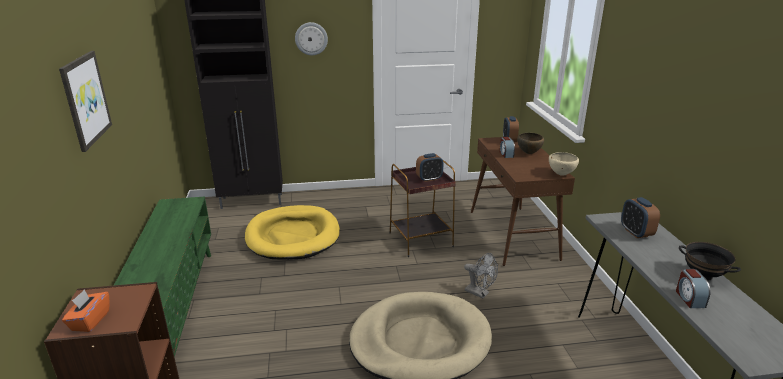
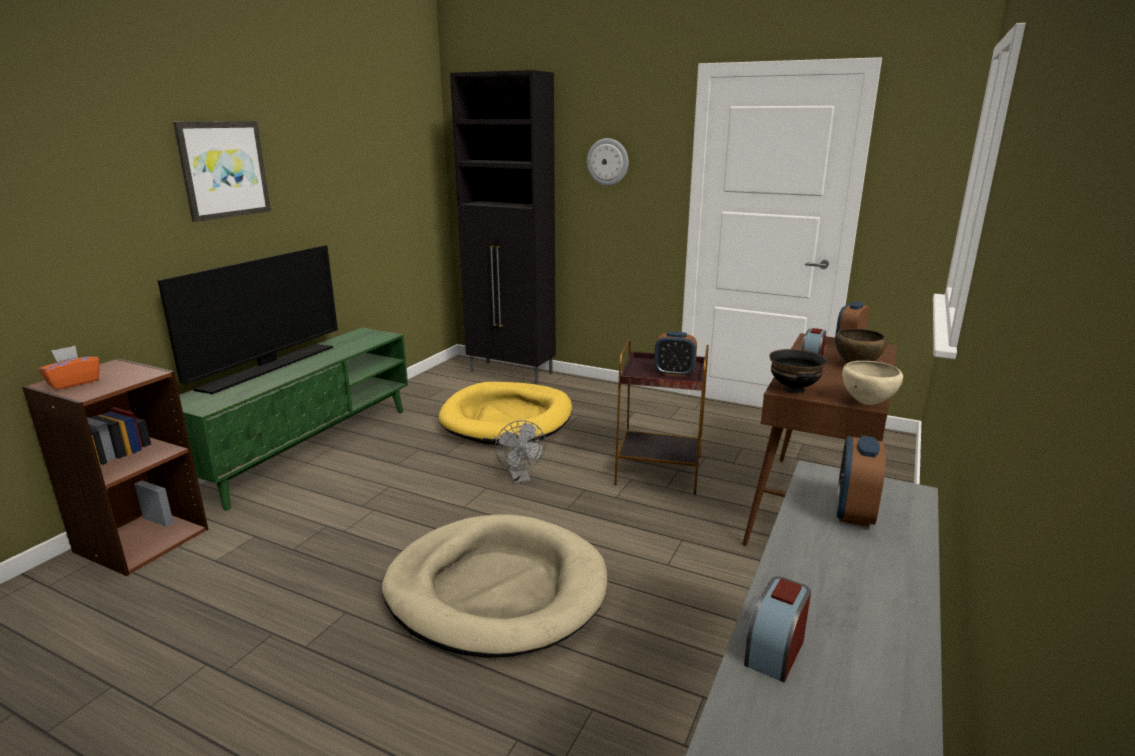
camera: 35 degrees right, 5 degrees down
(142, 255) = (268, 367): none -> television
(480, 293) = (658, 567): grey fan -> grey fan (520, 478)
(703, 275) = (884, 630): black bowl -> black bowl (794, 389)

